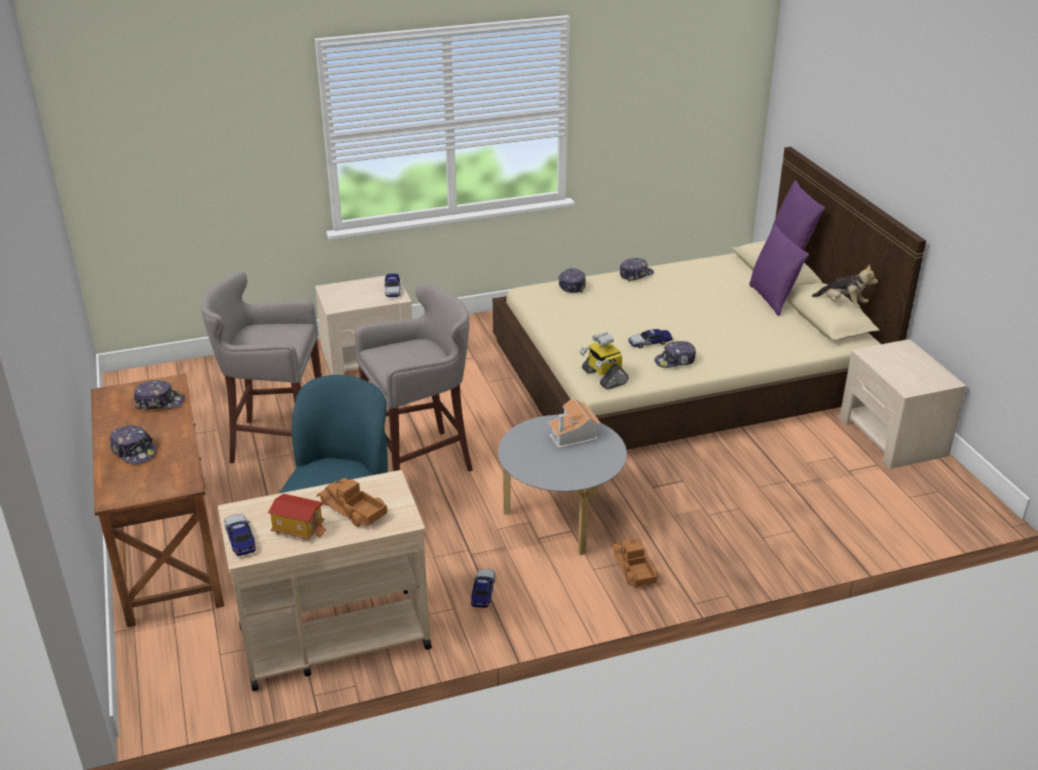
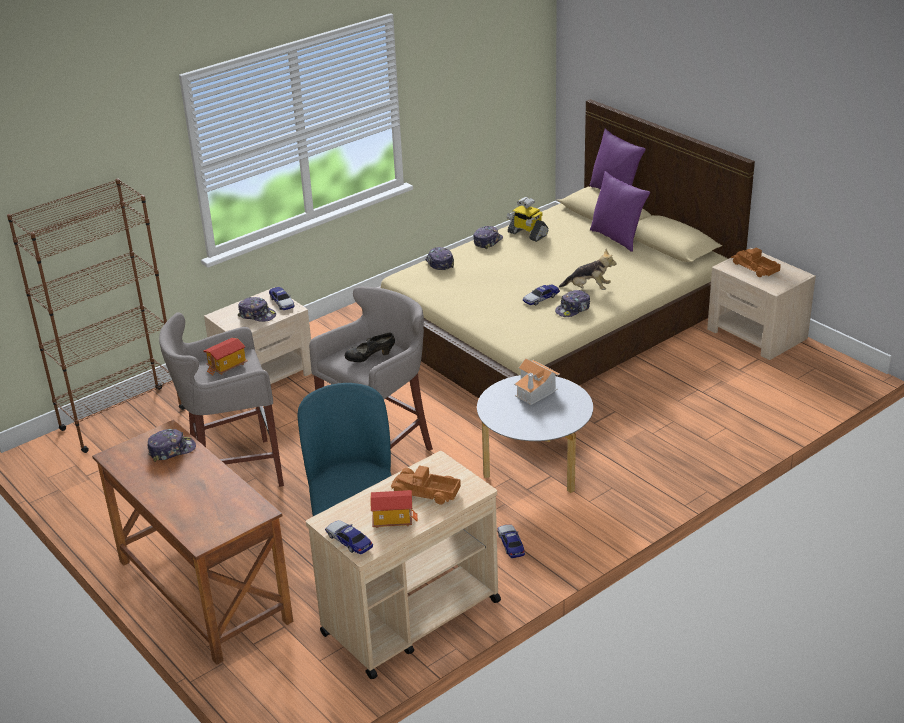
camera: 20 degrees left, 0 degrees up
(134, 451) = (186, 497): cap -> cap (257, 315)
(218, 368) = (122, 419): none -> brown bookcase
(273, 335) = (227, 366): none -> toy house
(408, 359) = (370, 358): none -> black shoe
(603, 377) = (522, 337): toy robot -> toy robot (527, 234)
(633, 568) = (620, 491): toy truck -> toy truck (754, 268)
(842, 304) = (685, 230): plush toy -> plush toy (588, 289)

